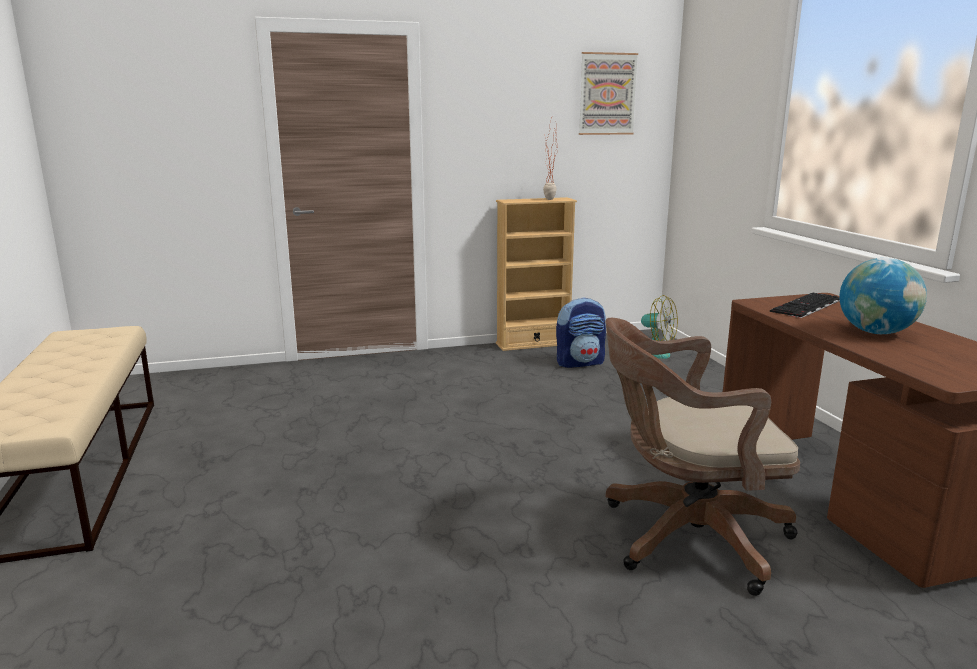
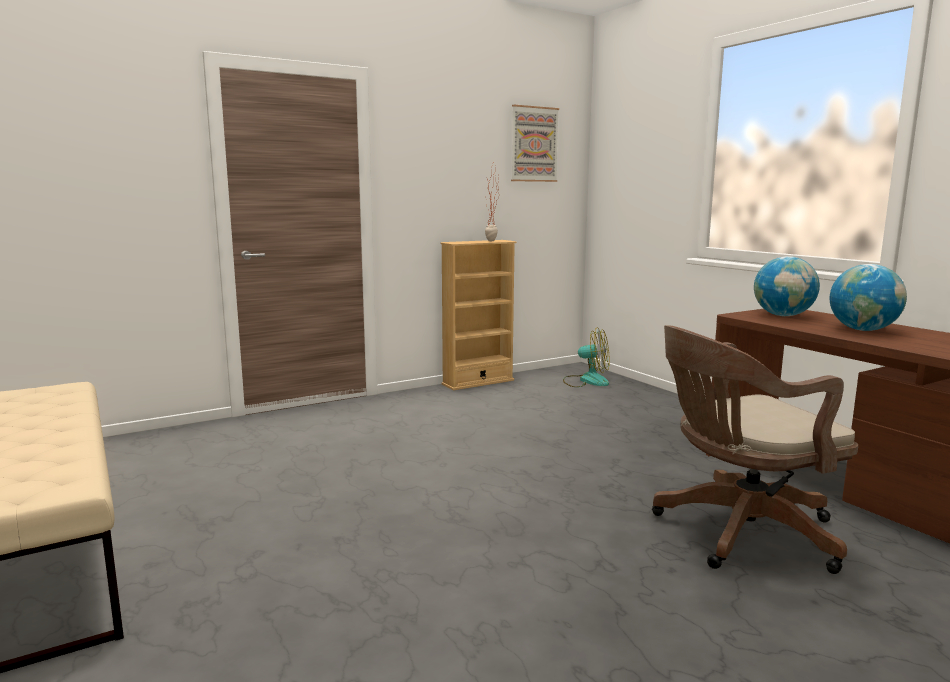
camera: 15 degrees left, 5 degrees down
(580, 363) = (533, 395): backpack -> none
(807, 306) = (783, 315): keyboard -> globe

